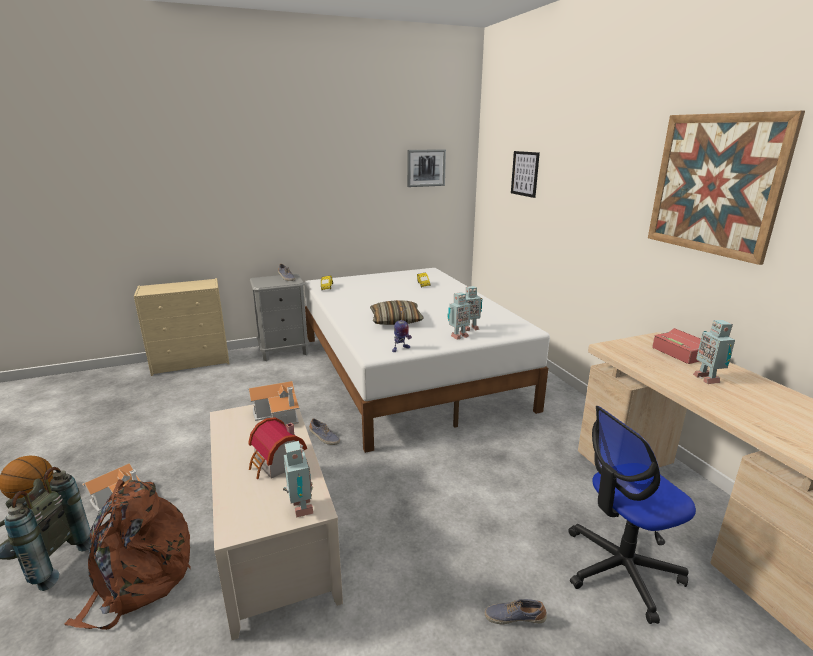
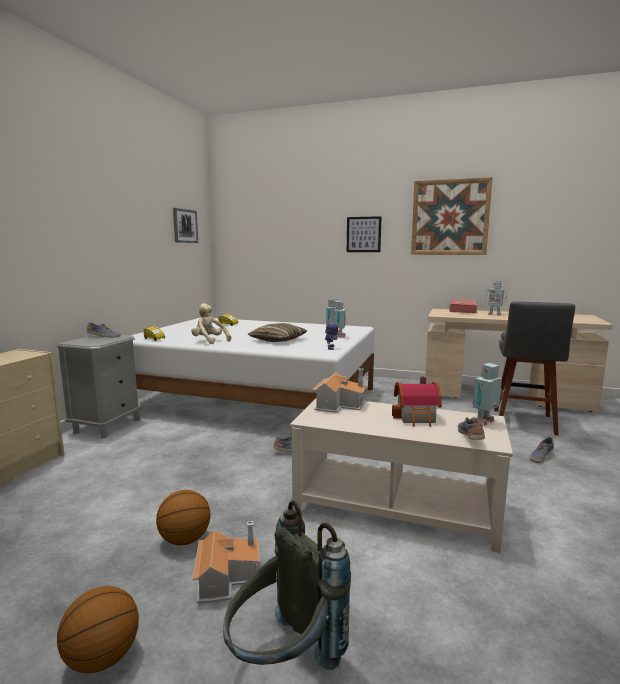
camera: 50 degrees left, 10 degrees down
(139, 578) = (383, 587): brown backpack -> none
(155, 460) = (184, 540): none -> basketball
(243, 511) = (471, 437): none -> shoe
(300, 509) = (485, 422): toy robot -> toy robot turned 60 degrees counterclockwise
(348, 303) = (209, 341): none -> beige plush toy
(525, 173) = (280, 228): picture -> picture (363, 234)
(620, 569) = (524, 423): office chair -> grey stool

